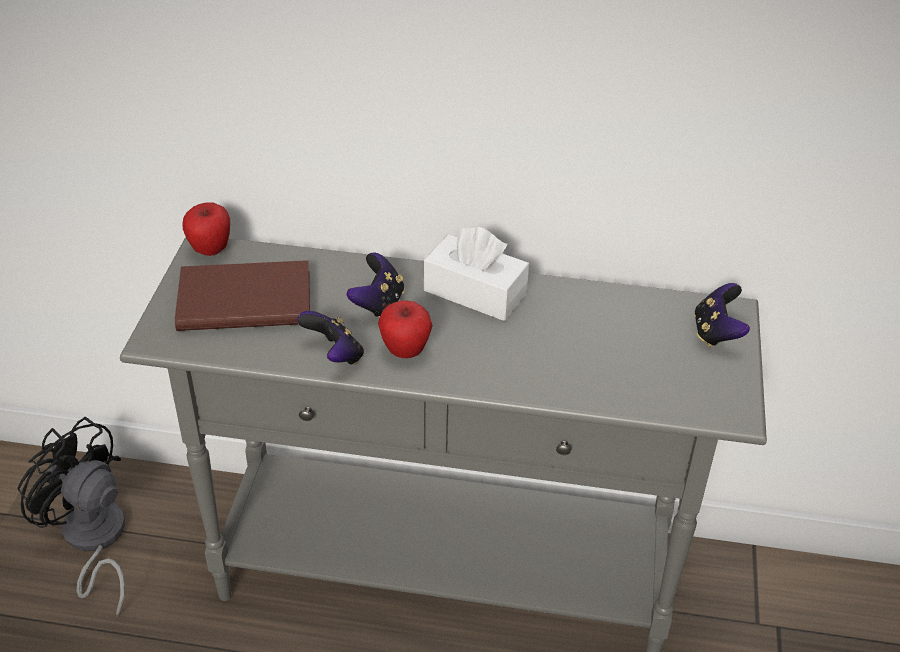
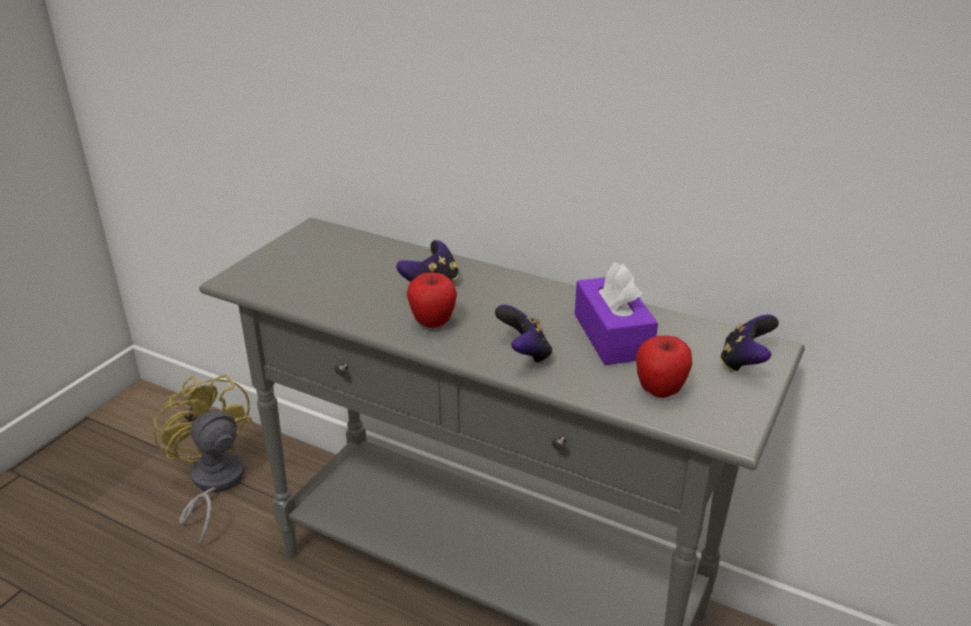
camera: 20 degrees right, 10 degrees down
(93, 541) = (212, 484): black fan -> yellow fan
(210, 249) = (319, 229): apple -> apple (660, 391)
(243, 299) = (321, 264): brown book -> none
(334, 355) = (369, 315): game controller -> game controller (524, 353)
(475, 292) = (523, 292): white tissue box -> none
(586, 328) = (612, 336): none -> purple tissue box

